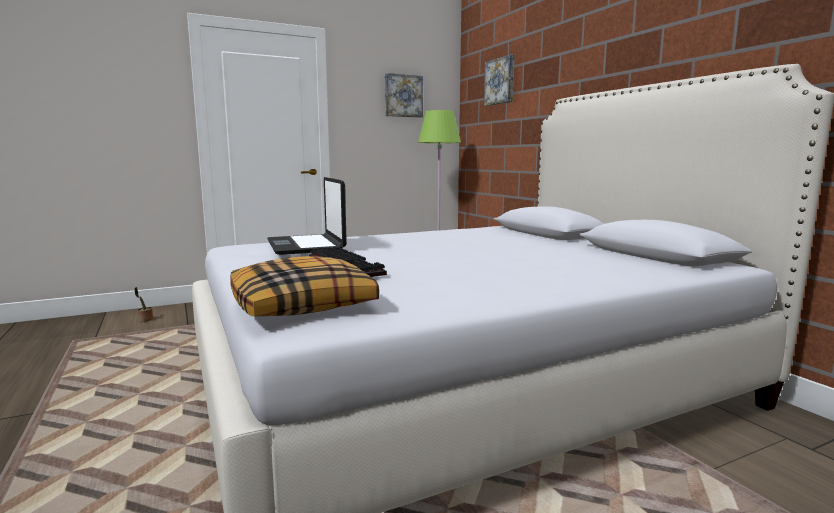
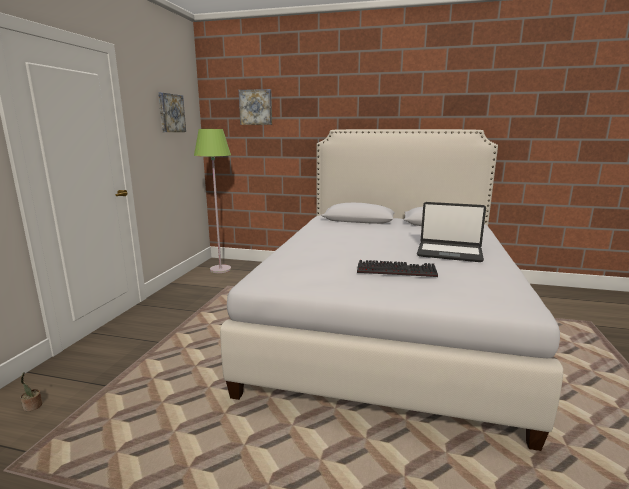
camera: 50 degrees left, 5 degrees up
(303, 304) = (479, 297): pillow -> none
(306, 246) = (315, 265): laptop -> laptop (449, 253)

